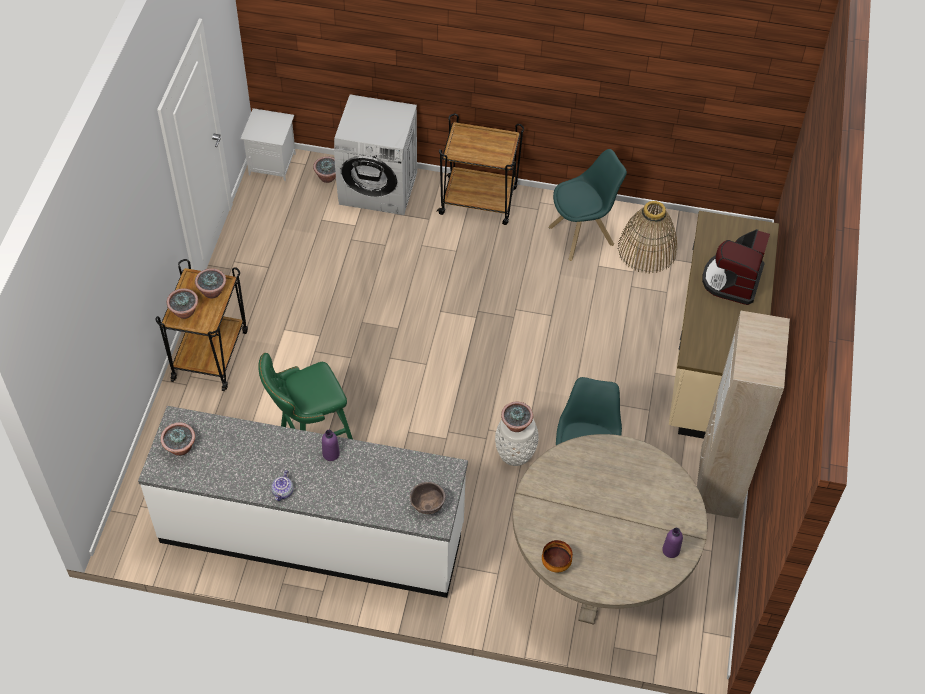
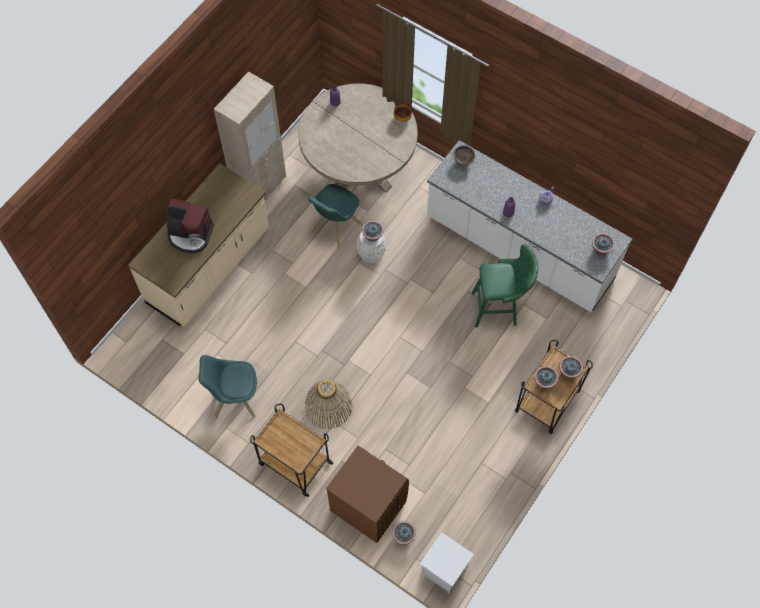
camera: 155 degrees left, 10 degrees up
(378, 190) = (368, 506): white washing machine -> brown washing machine
(647, 250) = (196, 368): basket -> basket (328, 406)
(732, 280) = (190, 235): coffee machine -> coffee machine turned 60 degrees clockwise

